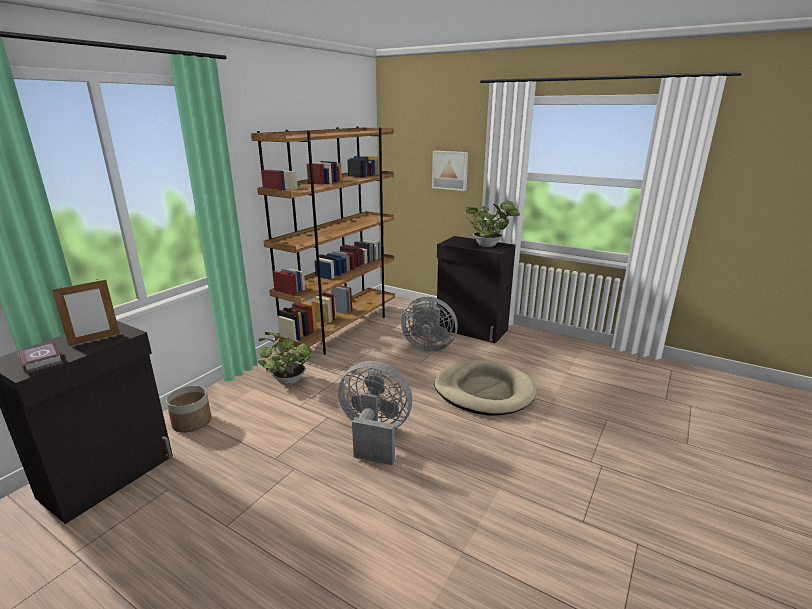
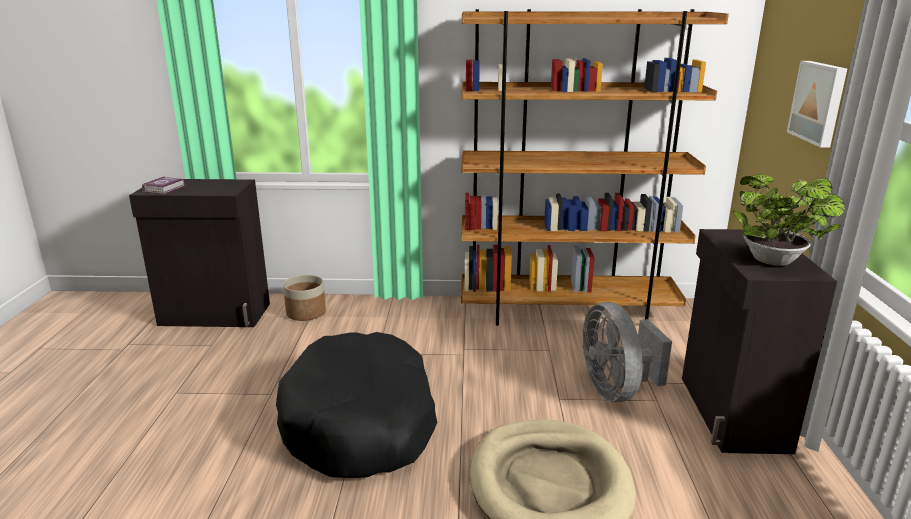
camera: 60 degrees right, 0 degrees up
(94, 339) = (210, 188): picture frame -> none
(287, 380) = (418, 326): potted plant -> none
(374, 435) = (361, 423): grey fan -> black dog bed

